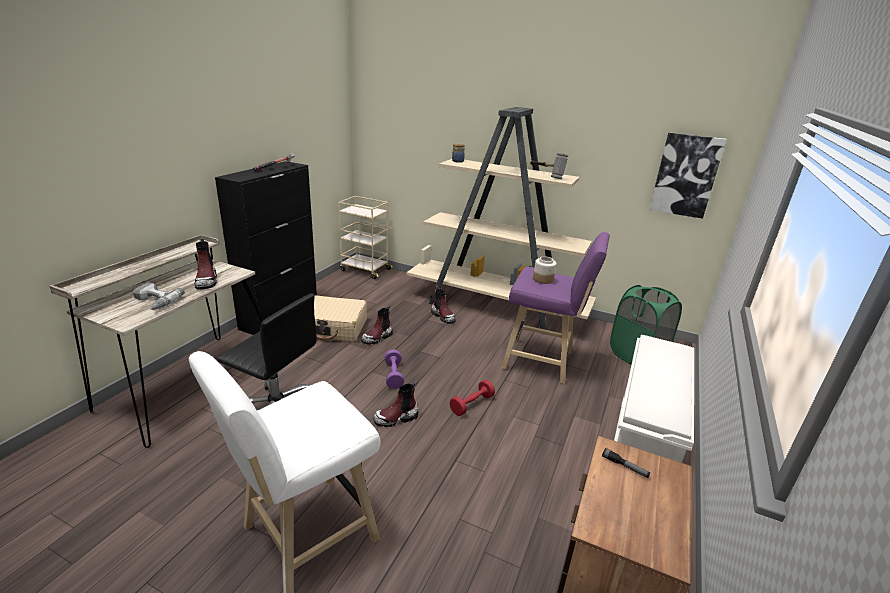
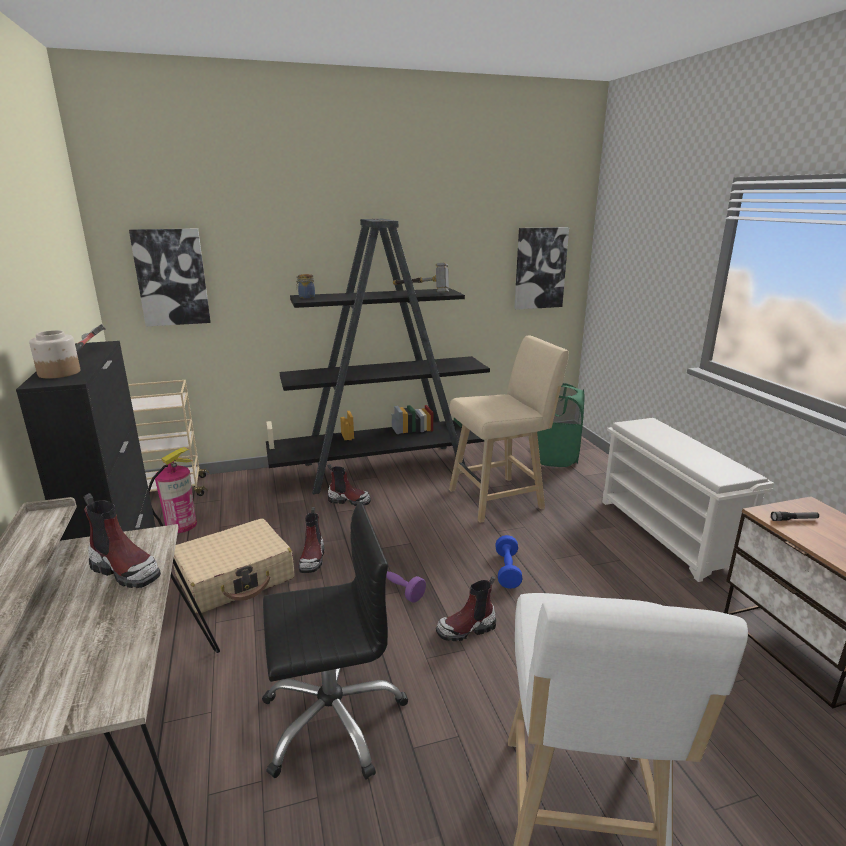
camera: 40 degrees left, 5 degrees down
(154, 302) = (98, 644): power drill -> none
(345, 290) = (181, 525): none -> fire extinguisher
(391, 132) = (171, 277): none -> picture
(396, 418) = (467, 629): boot -> boot turned 45 degrees clockwise
(471, 404) = (507, 570): red dumbbell -> blue dumbbell
(496, 308) = (387, 468): beige bookcase -> black bookcase
(542, 279) = (494, 403): jar -> jar (58, 373)
(542, 362) = (500, 498): purple stool -> beige stool

